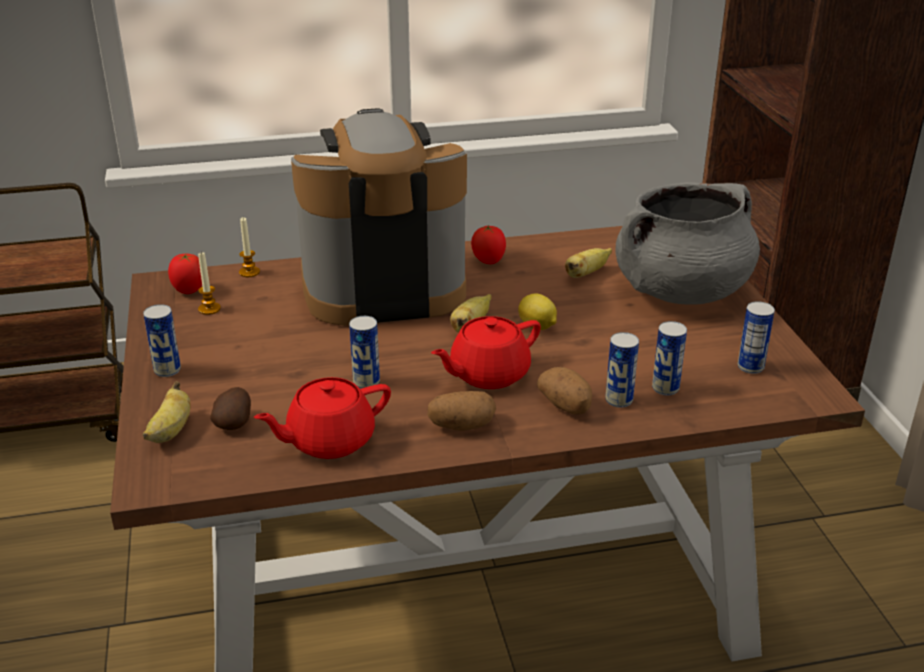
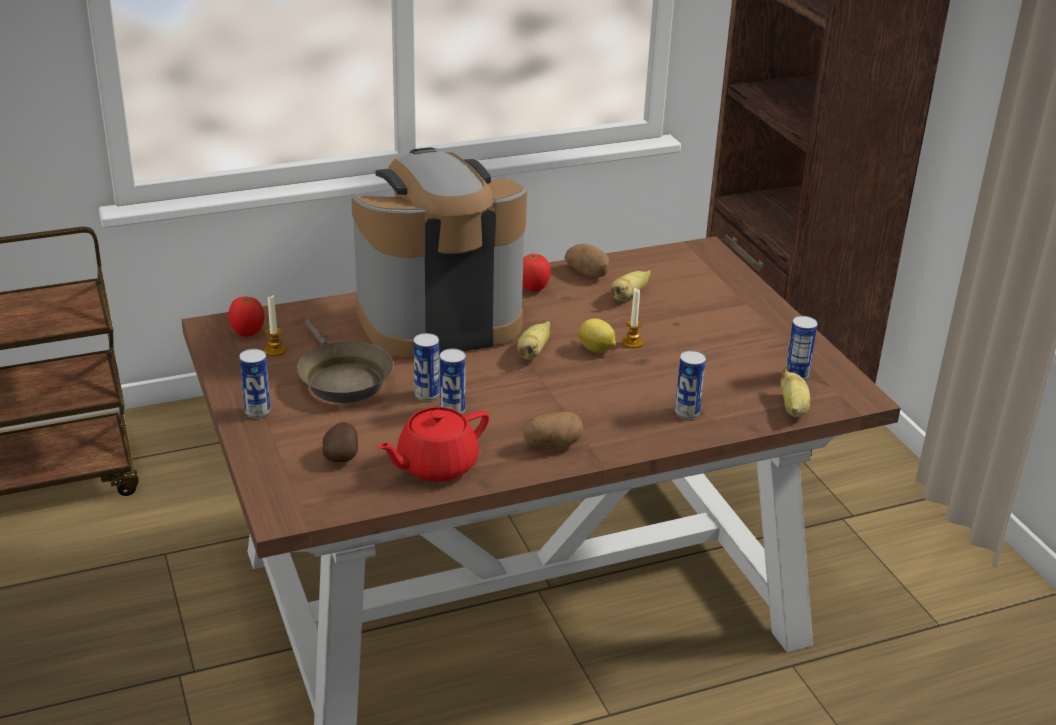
camera: 10 degrees left, 0 degrees up
(170, 431) = (284, 467): banana -> banana (793, 408)
(249, 272) = (301, 311): candle -> candle (632, 342)
(264, 341) = (341, 378): none -> brown frying pan
(487, 374) = (562, 396): red teapot -> none
(566, 406) = (641, 420): potato -> potato (588, 273)
(665, 388) = (725, 399): can -> can (426, 395)
(680, 291) = (720, 308): grey cooking pot -> none

